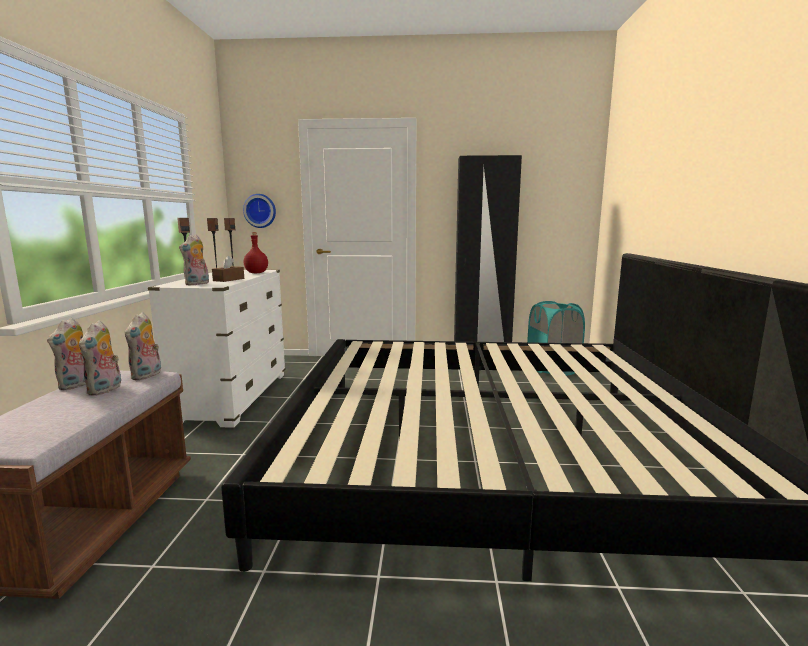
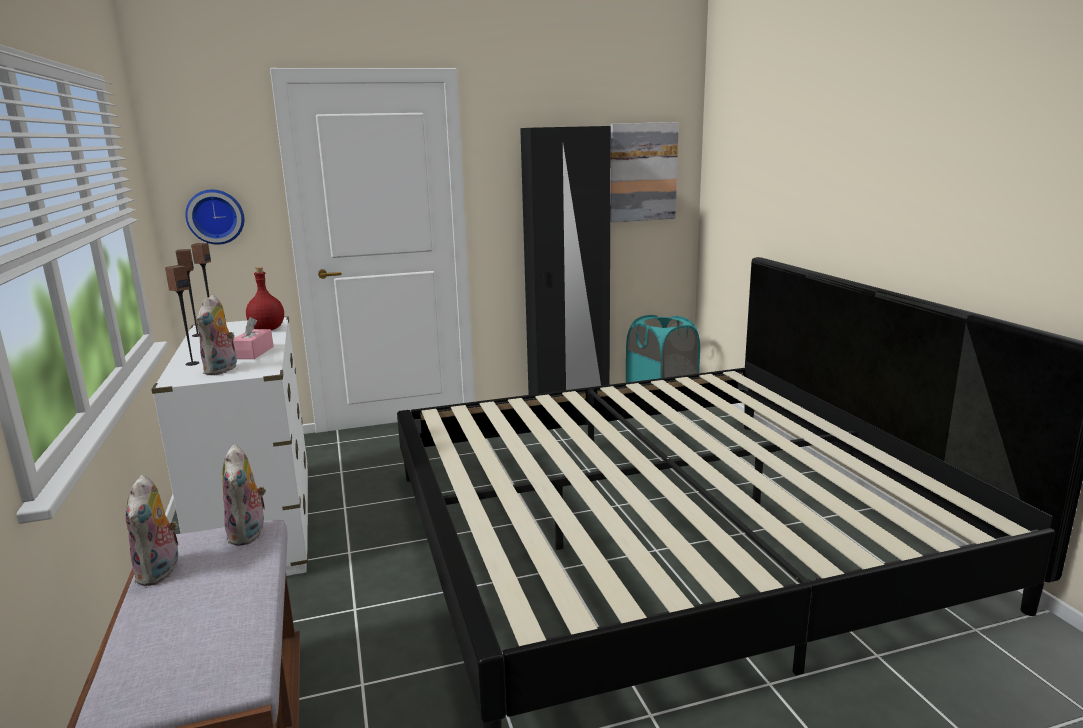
camera: 20 degrees left, 5 degrees up
(105, 390) = (222, 571): plush toy -> none
(228, 279) = (253, 352): brown tissue box -> pink tissue box
(552, 193) = (642, 172): none -> picture

